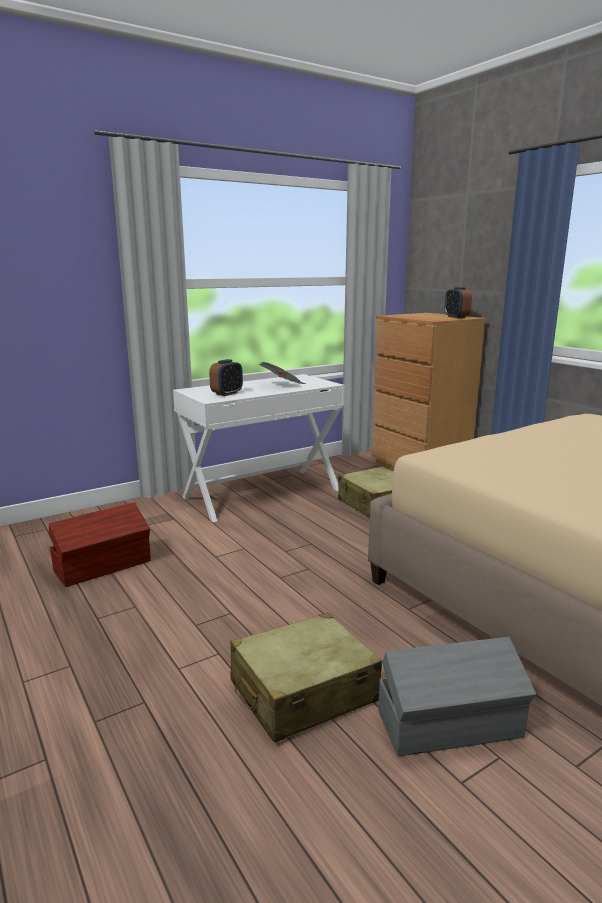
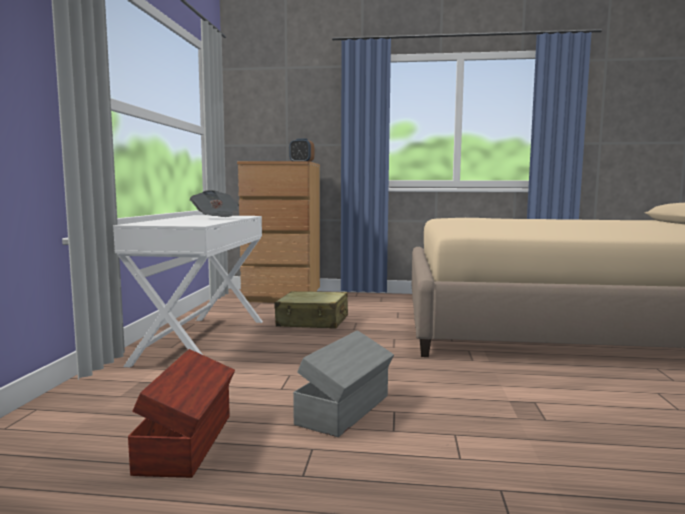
camera: 50 degrees left, 10 degrees down
(227, 393) = (191, 222): alarm clock -> none
(303, 692) = (546, 421): beige suitcase -> none
(451, 725) = (619, 393): grey storage box -> grey storage box (345, 409)

